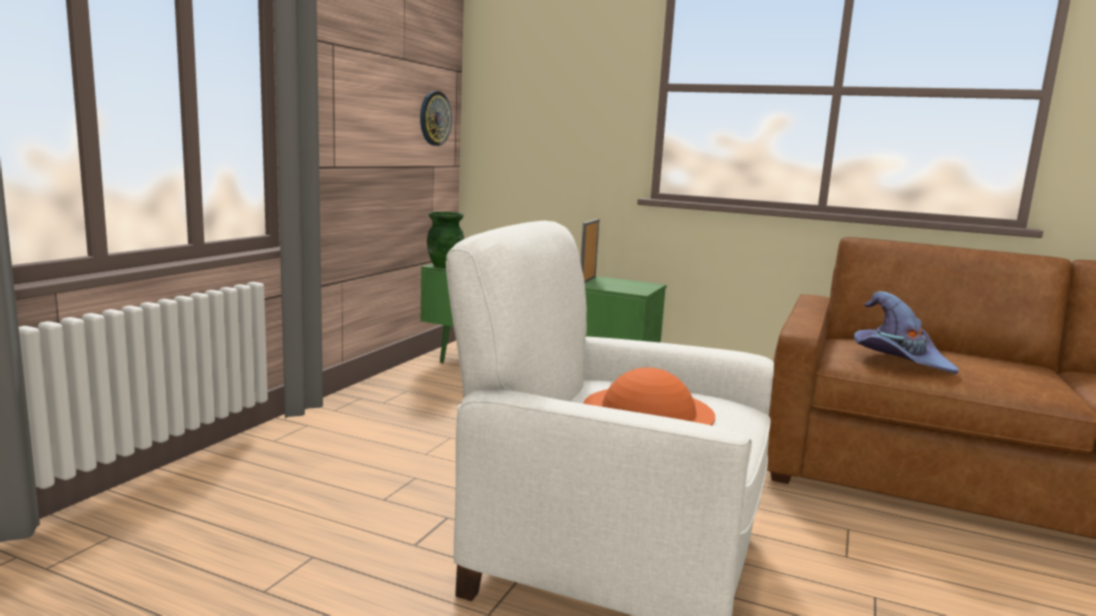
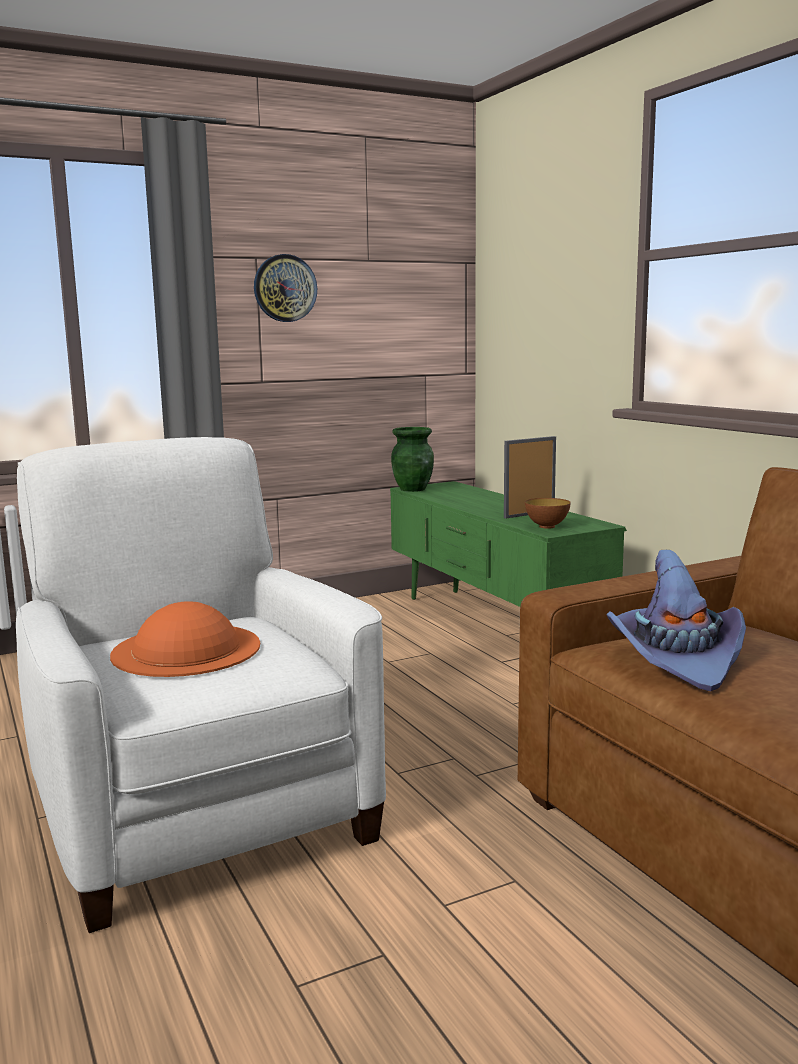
camera: 40 degrees right, 0 degrees up
(434, 118) = (422, 321): wall clock -> wall clock (285, 288)
(625, 288) = (547, 526): none -> bowl

